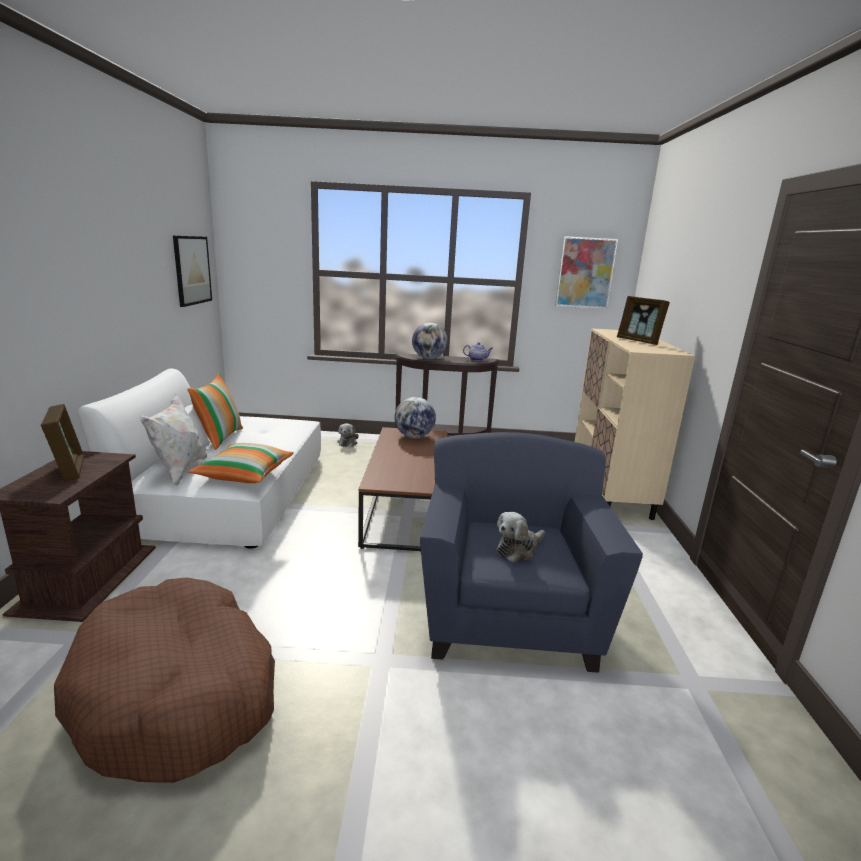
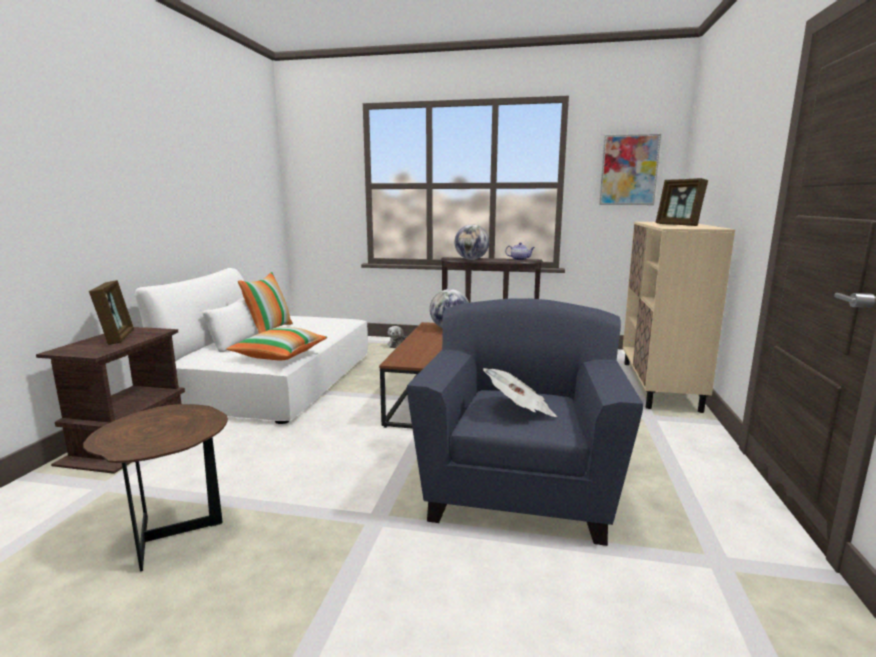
camera: 10 degrees right, 5 degrees down
(178, 694) = (175, 534): brown dog bed -> brown side table
(179, 471) = (223, 352): white pillow -> none
(192, 270) = (257, 186): picture -> none
(518, 549) = (519, 410): plush toy -> newspaper

